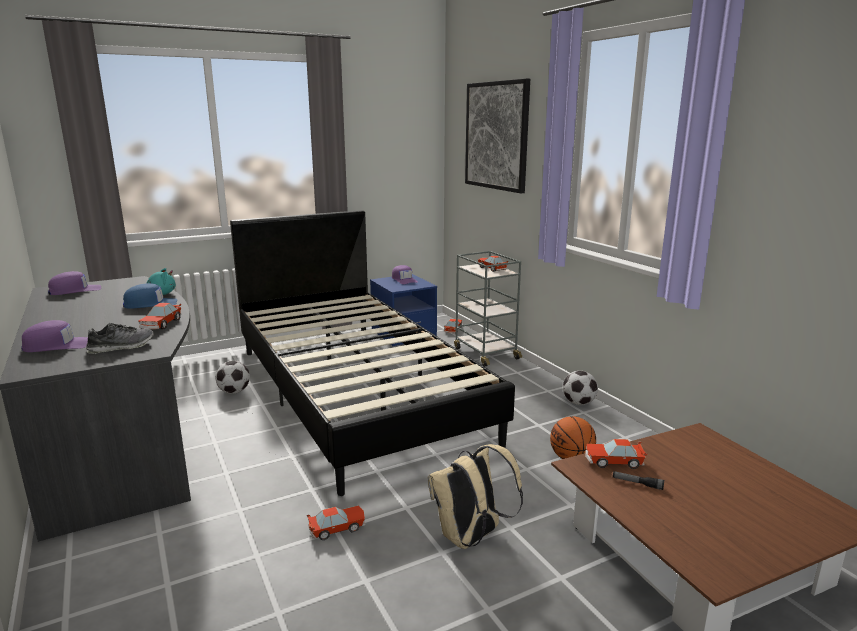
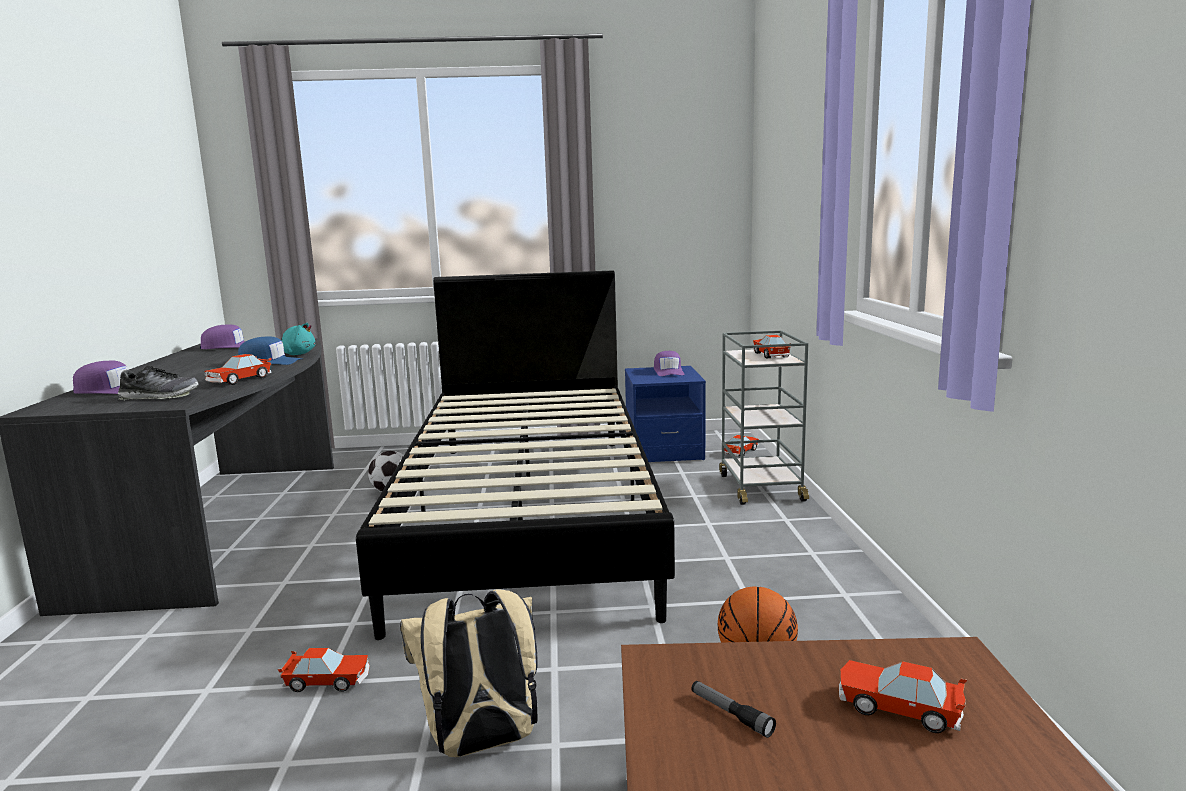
camera: 25 degrees right, 5 degrees down
(496, 136) = (793, 153): picture -> none
(579, 403) = (849, 579): football -> none
(613, 461) = (728, 667): toy car -> toy car (898, 708)

